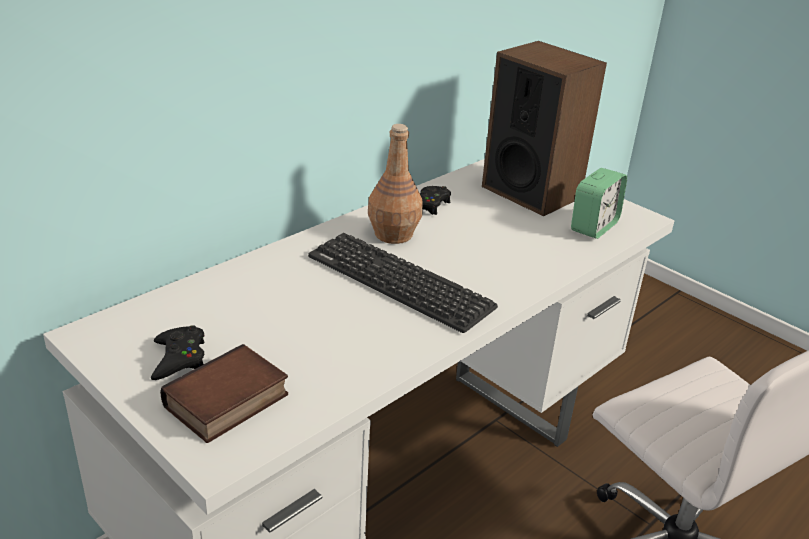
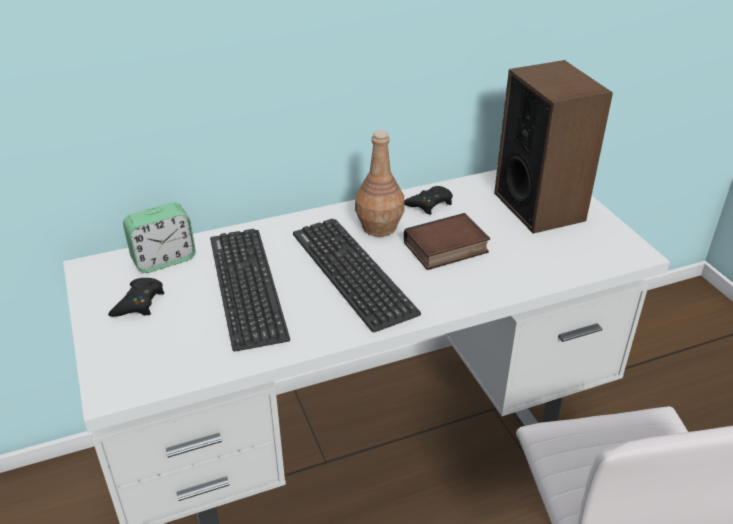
camera: 25 degrees right, 5 degrees up
(227, 403) = (148, 348): book -> book (446, 249)
(296, 317) = (247, 287): none -> keyboard
(594, 227) = (576, 253): alarm clock -> alarm clock (164, 259)

